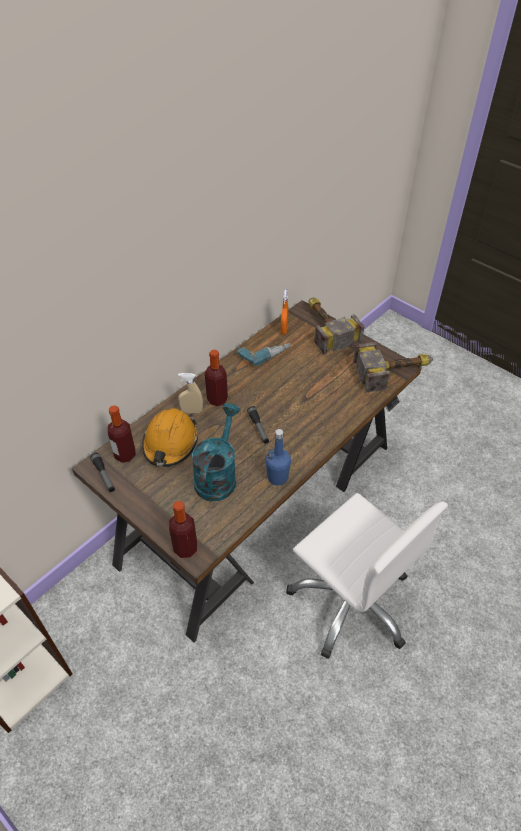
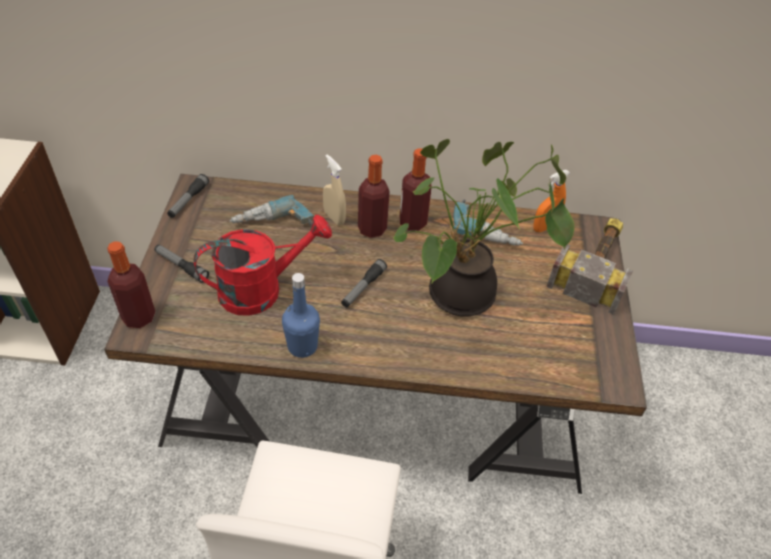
camera: 50 degrees right, 0 degrees up
(125, 455) = (228, 201): bottle -> bottle (412, 222)
(162, 506) = (181, 266): none -> flashlight
(170, 443) = (273, 226): orange hard hat -> power drill
(217, 475) = (261, 289): turquoise watering can -> red watering can
(302, 392) = (460, 299): none -> potted plant
(395, 371) = (601, 379): hammer -> none

